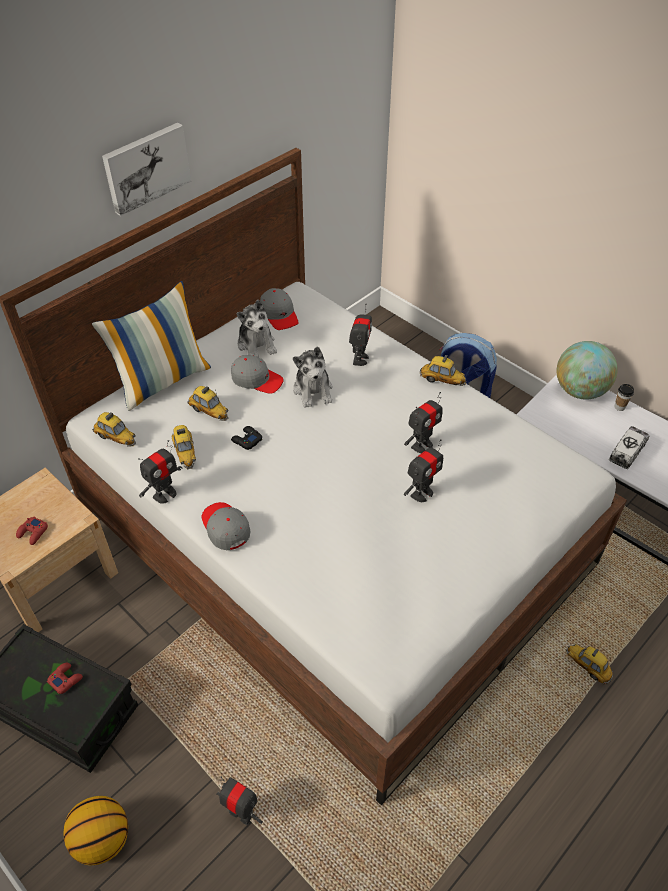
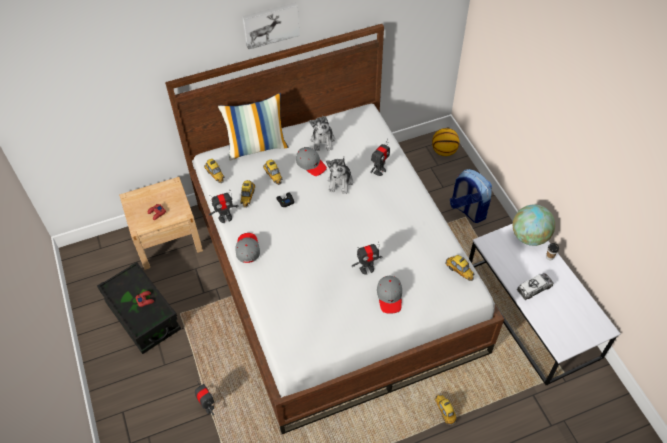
camera: 25 degrees right, 5 degrees up
(102, 839) = (135, 389): basketball -> basketball (444, 151)
(279, 314) = (347, 124): grey cap -> grey cap (390, 296)
(422, 445) = (384, 239): toy robot -> none
(442, 380) = (422, 202): toy car -> toy car (459, 271)

